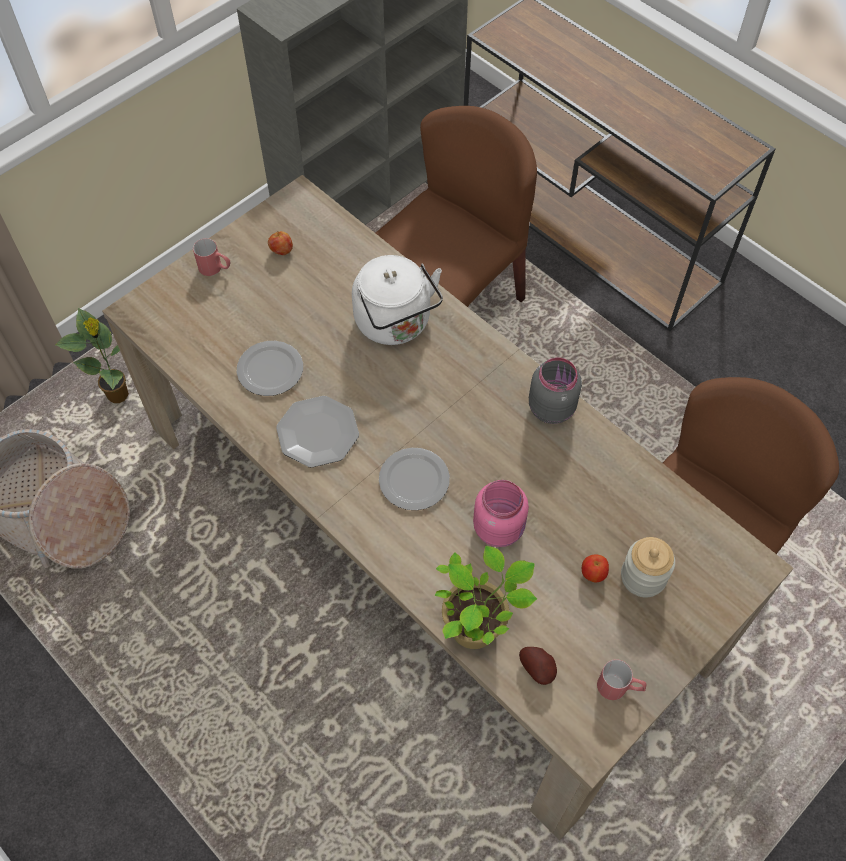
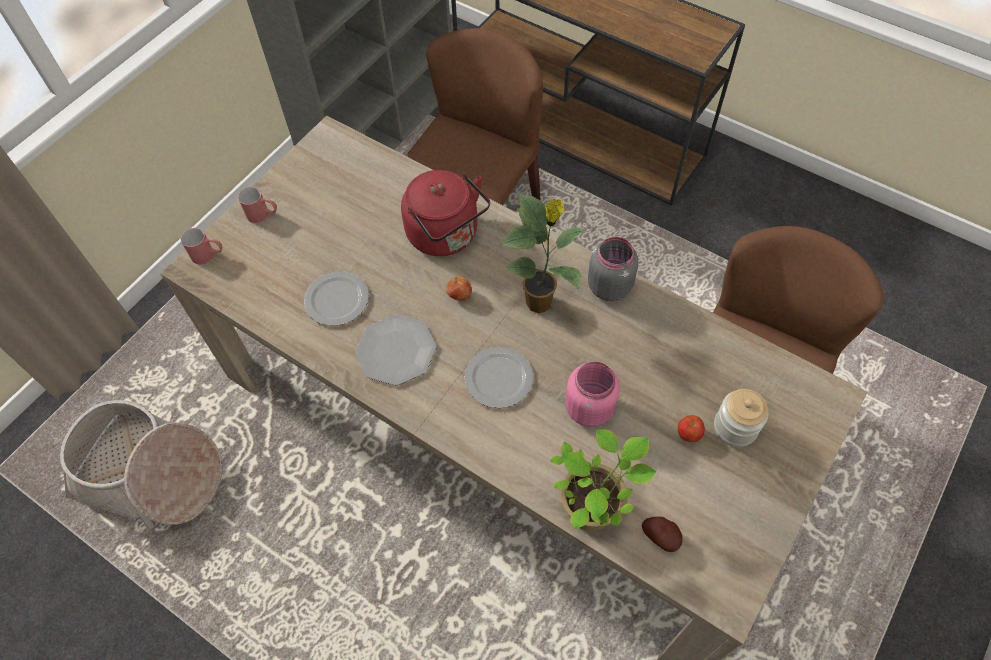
camera: 10 degrees left, 0 degrees up
(119, 396) = (190, 353): potted plant -> potted plant (540, 303)
(281, 251) = (322, 187): apple -> apple (459, 295)
(396, 324) = (446, 236): white kettle -> red kettle
(619, 687) = (742, 539): red mug -> red mug (208, 255)

